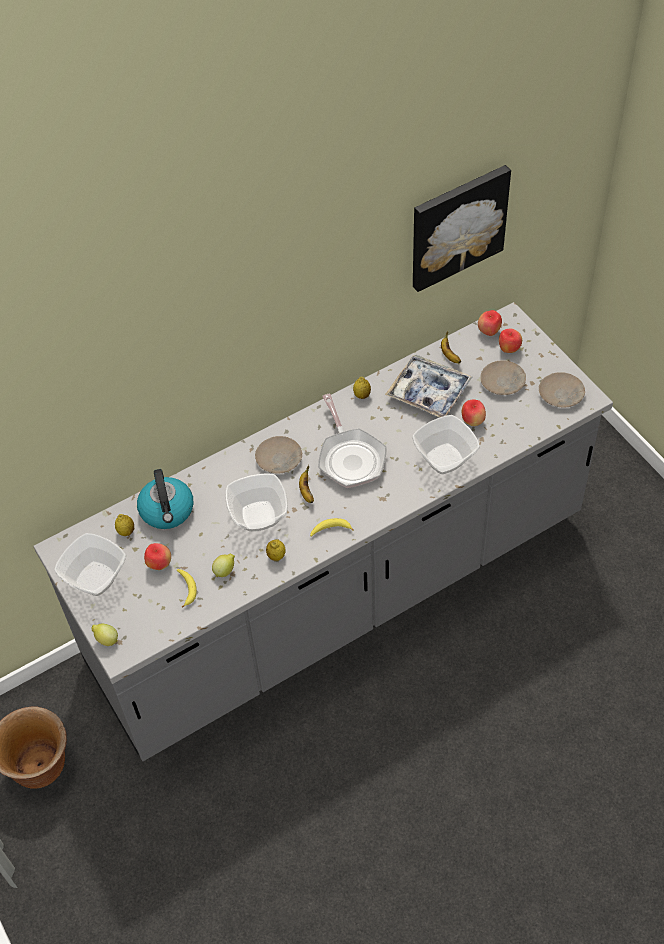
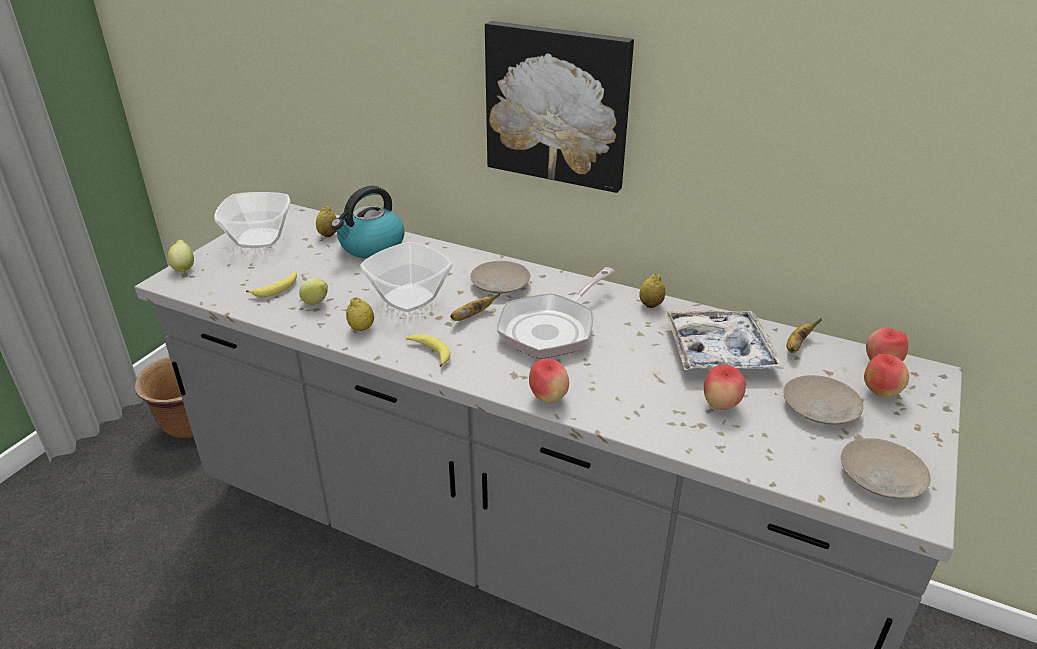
camera: 55 degrees right, 20 degrees down
(159, 564) = (299, 264): apple -> apple (548, 398)
(445, 459) = (631, 404): bowl -> none
(457, 226) = (898, 134): picture -> picture (558, 105)

